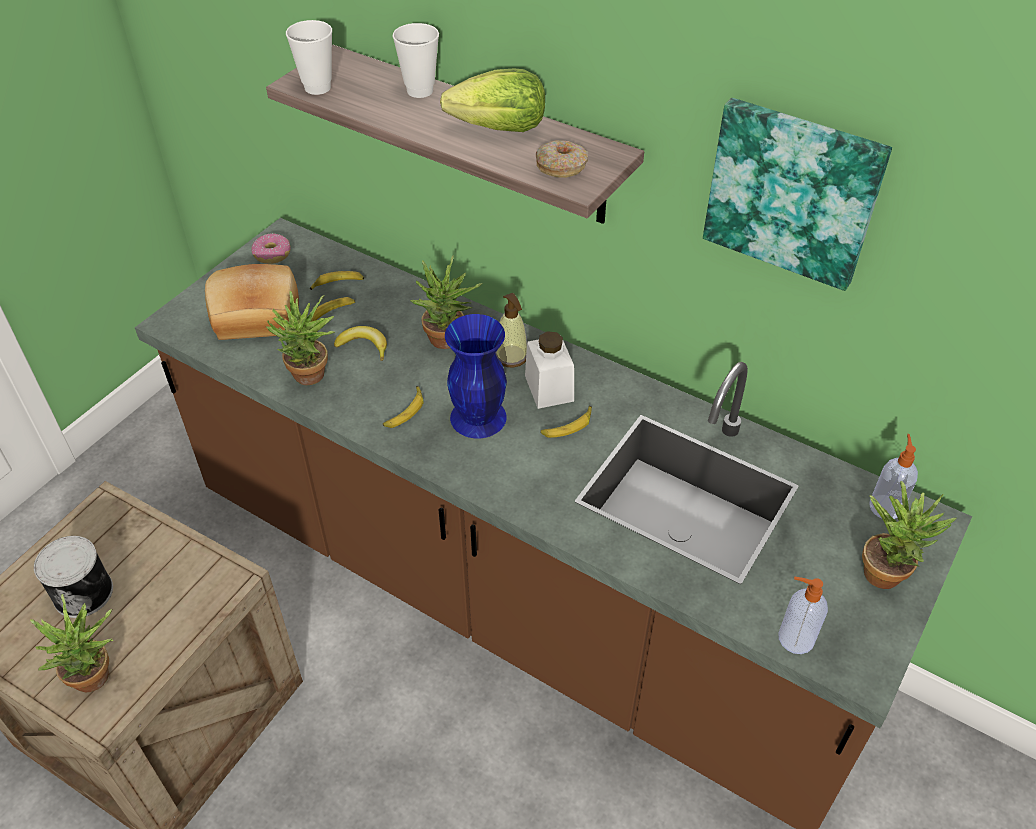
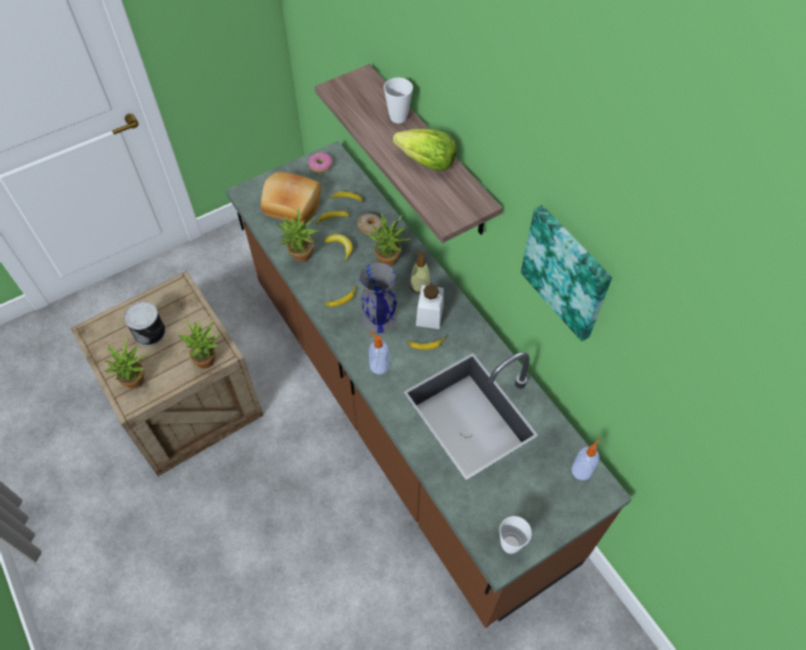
camera: 25 degrees right, 10 degrees up
(317, 88) = (342, 96): cup -> cup (510, 544)
(477, 417) = (378, 318): blue vase -> grey vase
(561, 166) = (445, 203): donut -> donut (370, 226)
(794, 638) = (475, 524): soap dispenser -> soap dispenser (378, 365)
(887, 570) = (555, 509): potted plant -> potted plant (209, 360)

